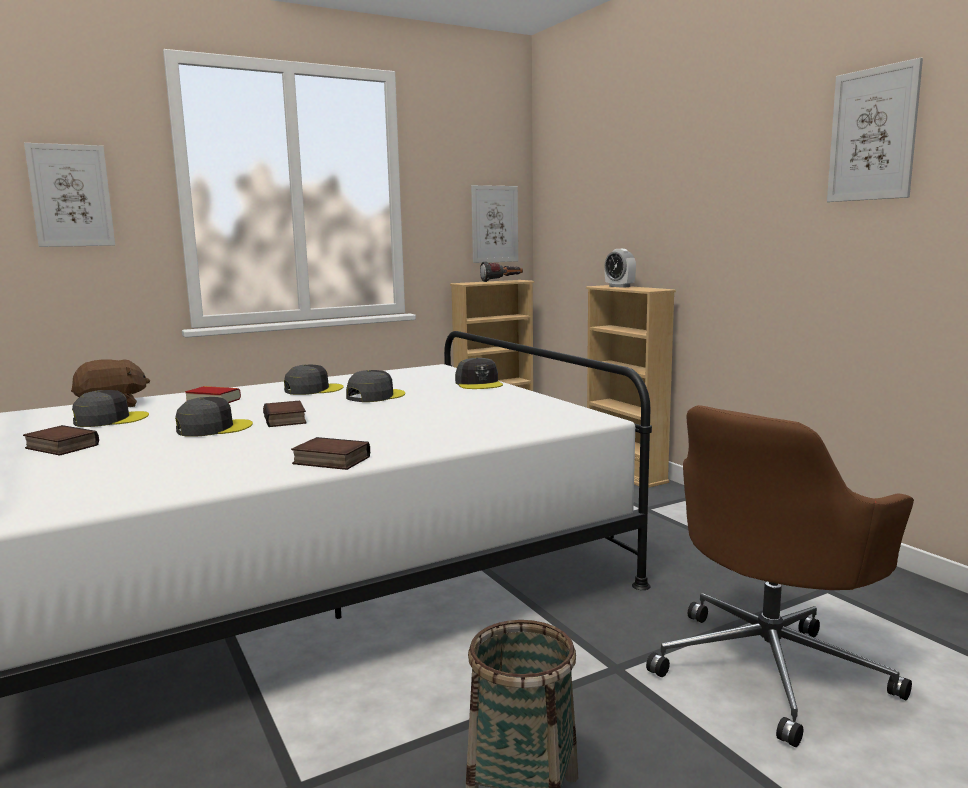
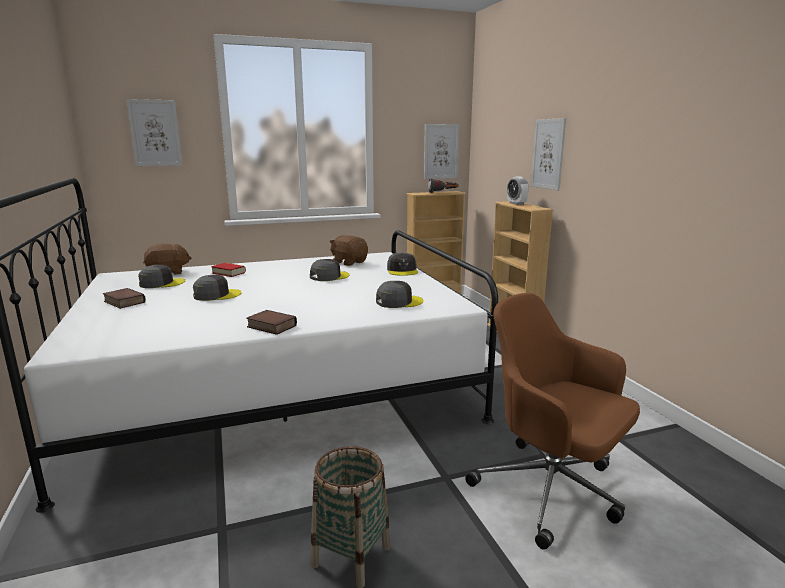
camera: 10 degrees right, 5 degrees up
(287, 419) = (263, 291): book -> none
(313, 389) = (293, 268): grey cap -> grey cap (399, 302)
(392, 378) = (349, 262): none -> brown plush toy
(771, 668) = (551, 491): brown office chair -> brown office chair turned 75 degrees clockwise
(872, 134) = (691, 107): picture -> picture (548, 154)

